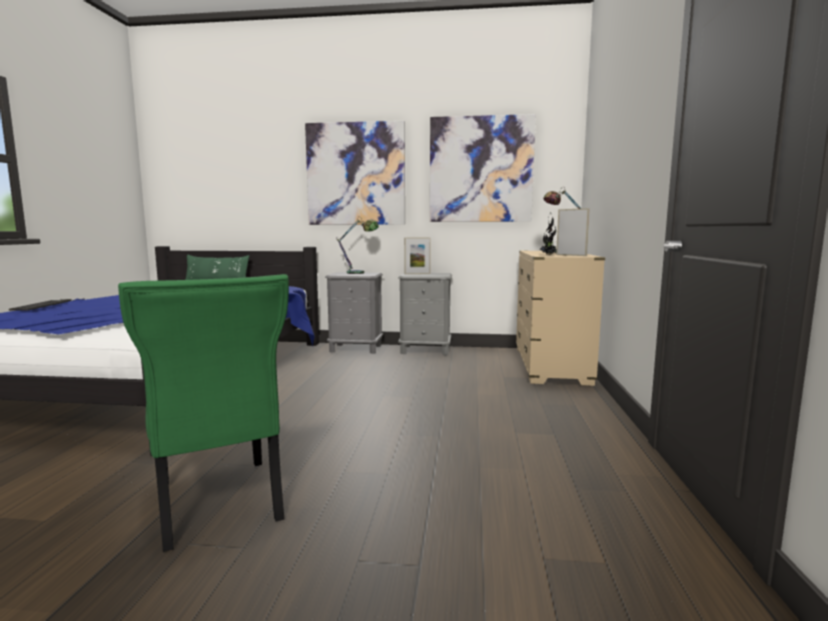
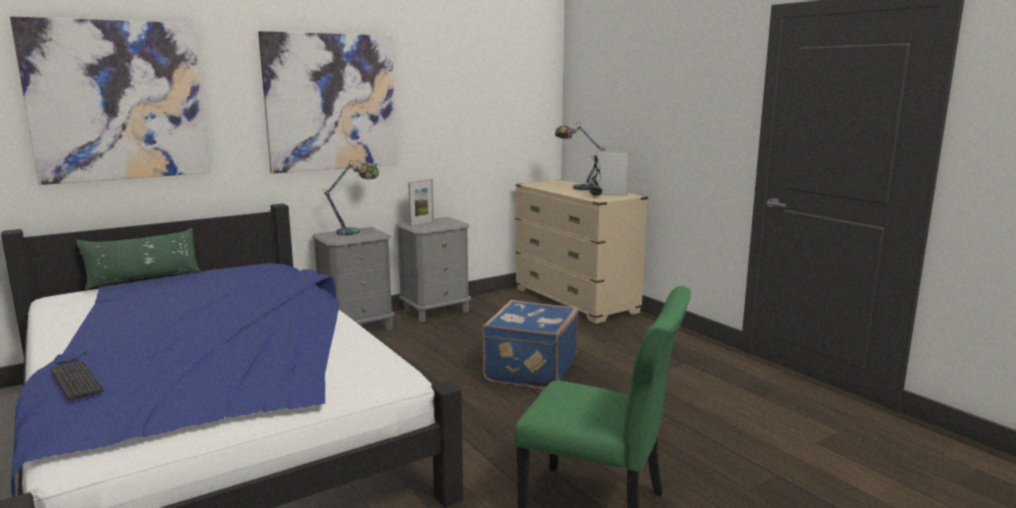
camera: 40 degrees left, 5 degrees up
(402, 398) = (529, 370): none -> blue suitcase
(481, 170) = (473, 96): picture -> picture (117, 101)

